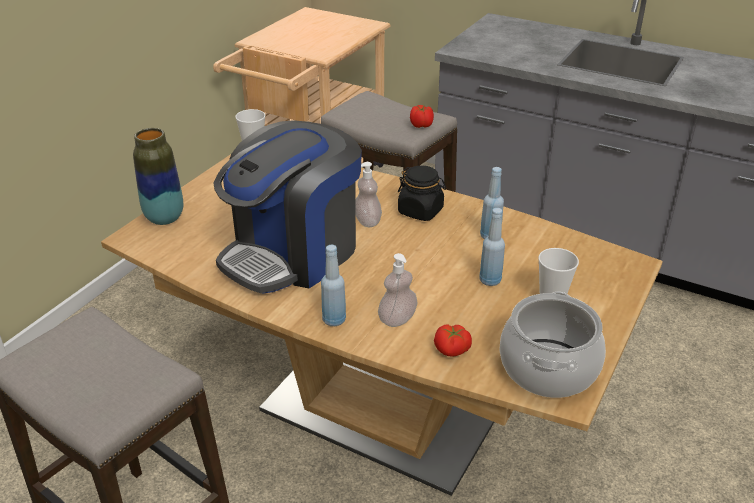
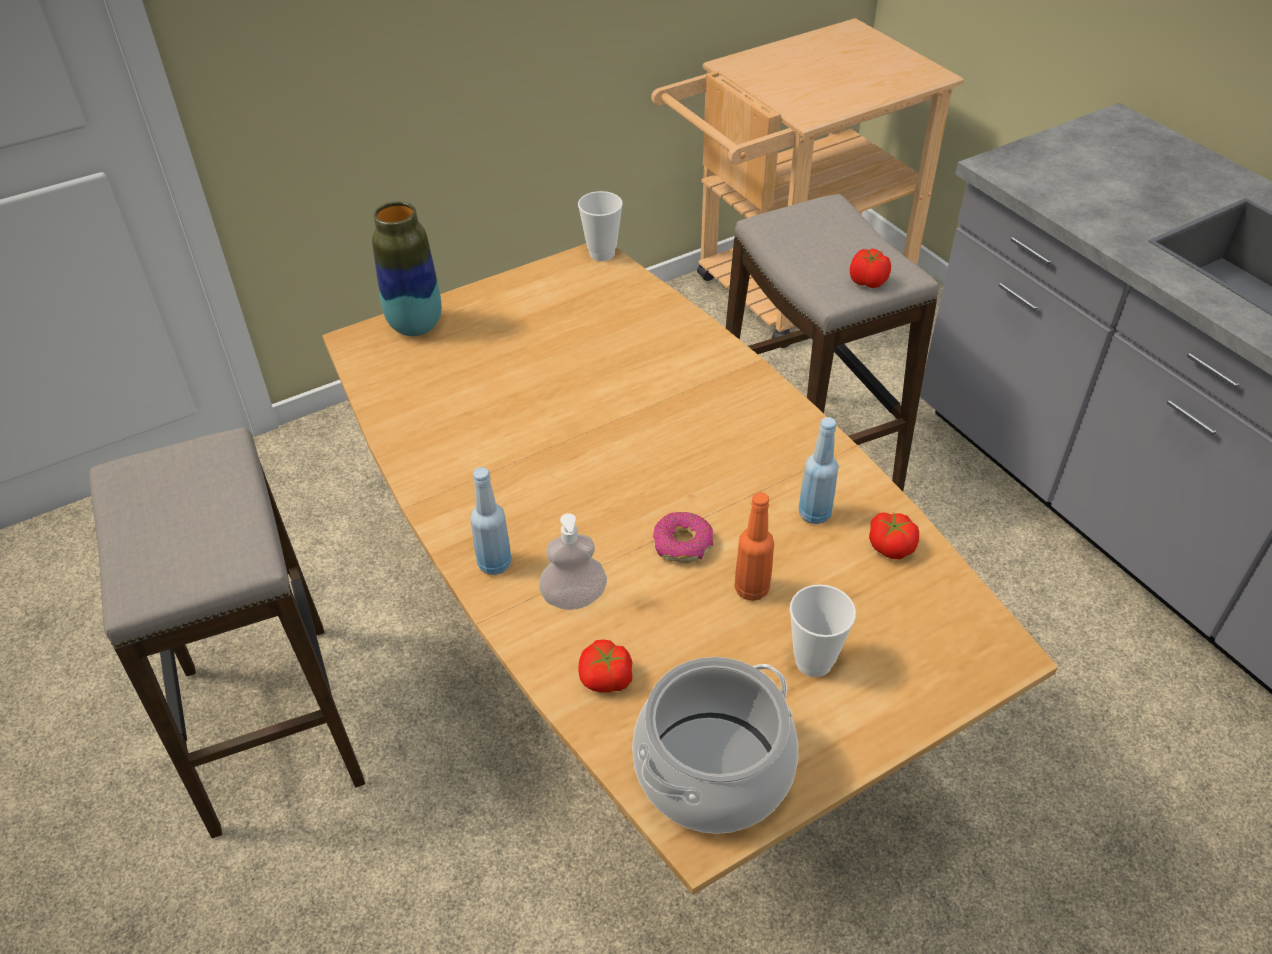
camera: 30 degrees right, 10 degrees up
(293, 253) = (525, 438): coffee machine -> none
(367, 221) = (661, 423): soap dispenser -> none
(421, 211) = (748, 433): black jar -> none
(434, 273) = (683, 545): none -> donut
(490, 280) = (751, 589): blue bottle -> orange bottle
(541, 237) = (891, 545): none -> tomato

